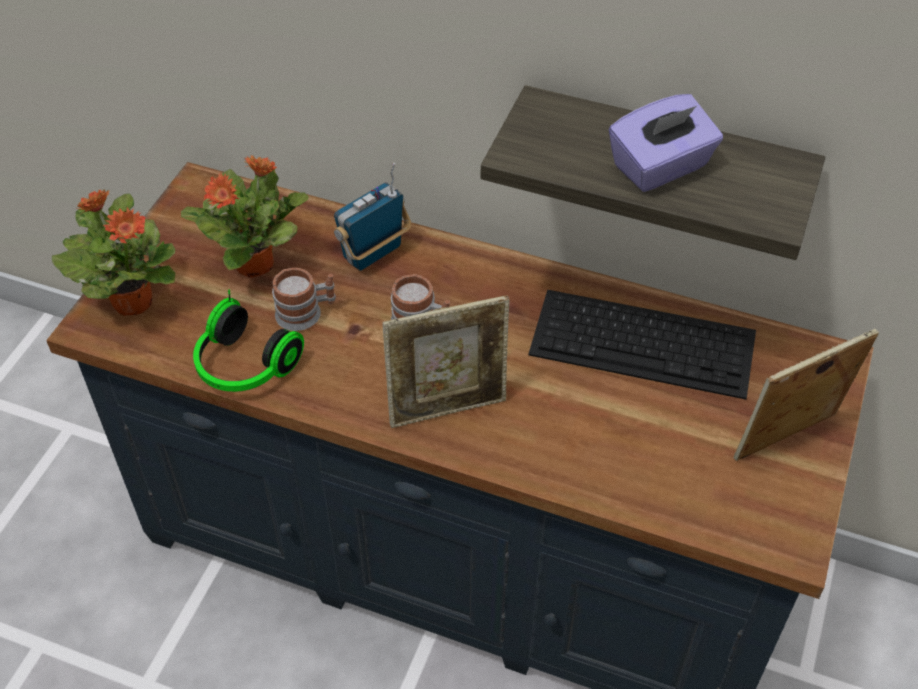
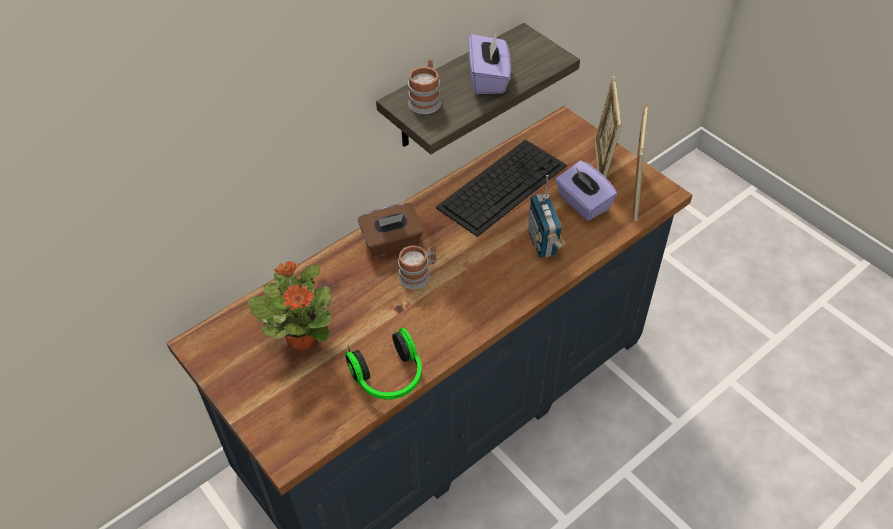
camera: 60 degrees left, 0 degrees up
(132, 301) = (281, 421): potted plant -> none
(306, 313) = (367, 327): mug -> mug (426, 100)
(373, 253) = (342, 274): radio -> radio (543, 243)
(448, 408) = (491, 289): picture frame -> picture frame (634, 195)
(455, 276) = (392, 243): none -> brown tissue box
(684, 448) = (583, 203): none -> purple tissue box

